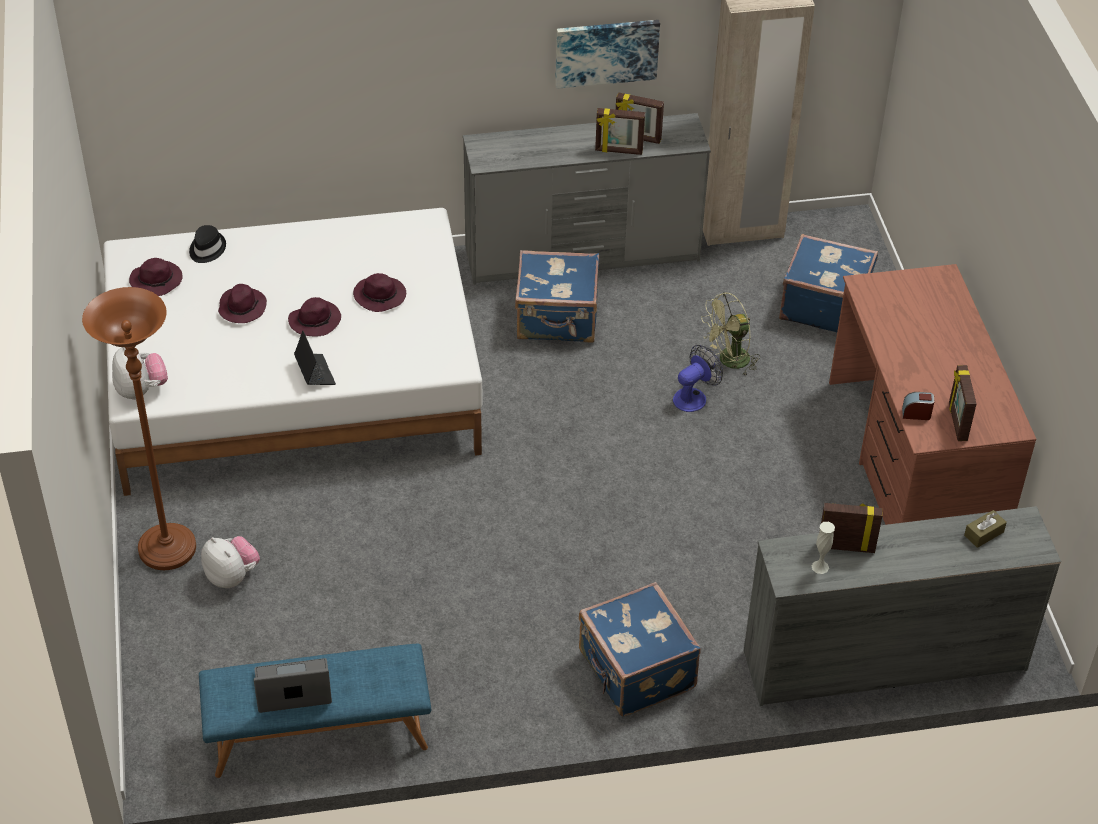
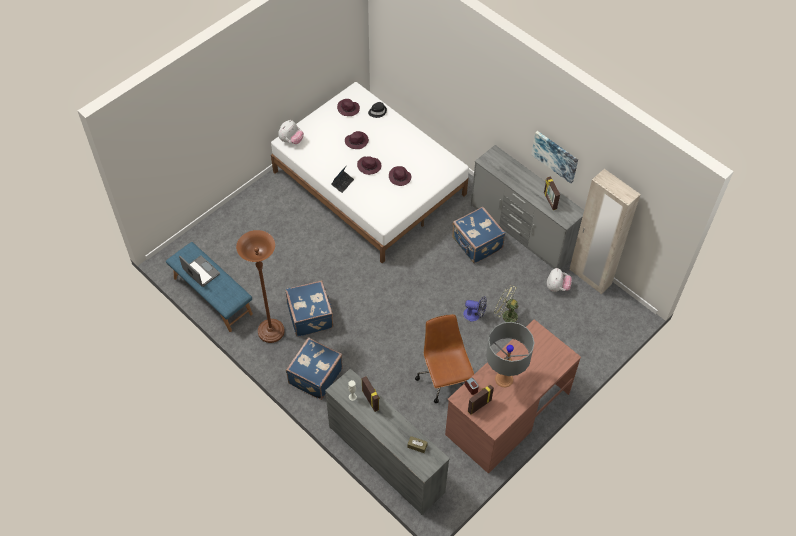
camera: 55 degrees right, 10 degrees up
(167, 549) = (259, 200): brown floor lamp -> brown floor lamp (271, 331)
(232, 576) = (262, 226): plush toy -> plush toy (557, 287)
(618, 151) = (535, 199): picture frame -> none
(788, 501) = (444, 380): none -> brown office chair
(824, 305) = (572, 331): blue suitcase -> blue suitcase (311, 316)
(929, 367) = (504, 379): none -> grey table lamp

